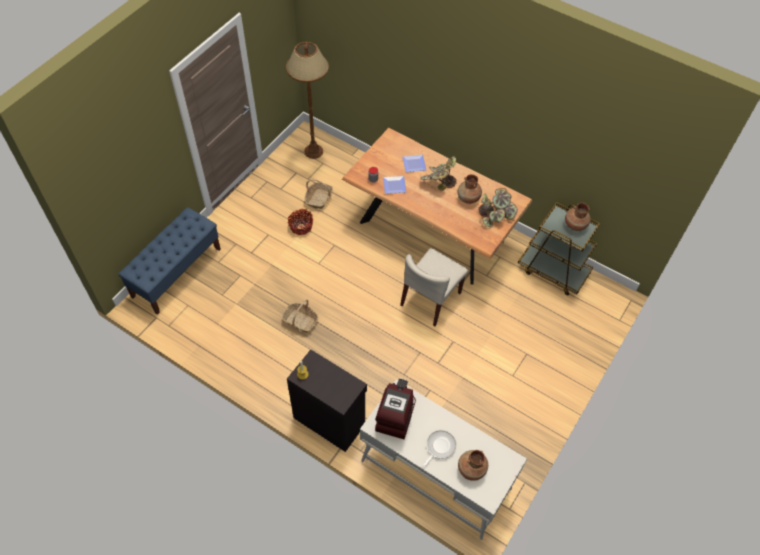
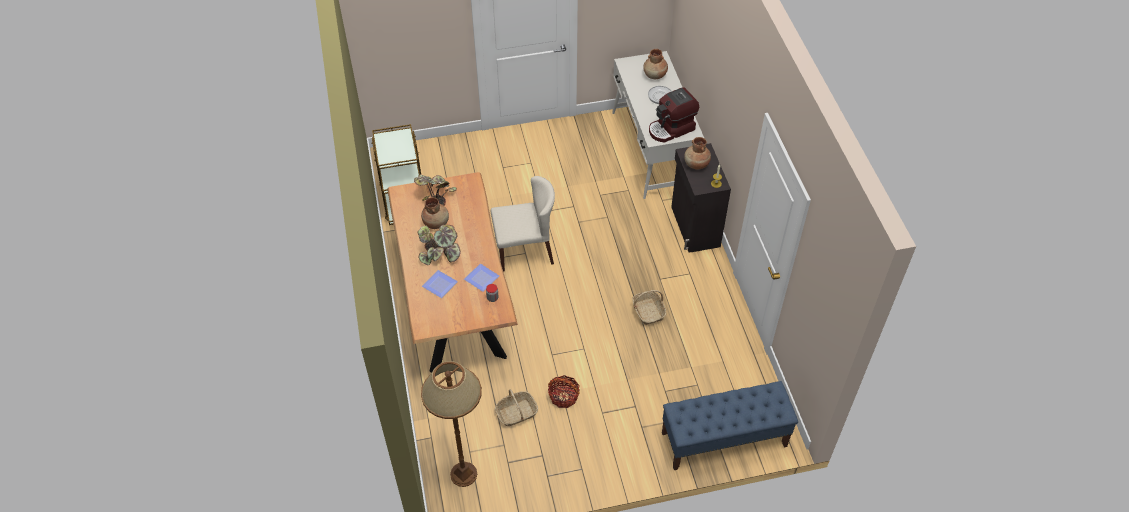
camera: 135 degrees left, 5 degrees down
(575, 224) = (387, 146): brown vase -> brown vase (696, 164)

